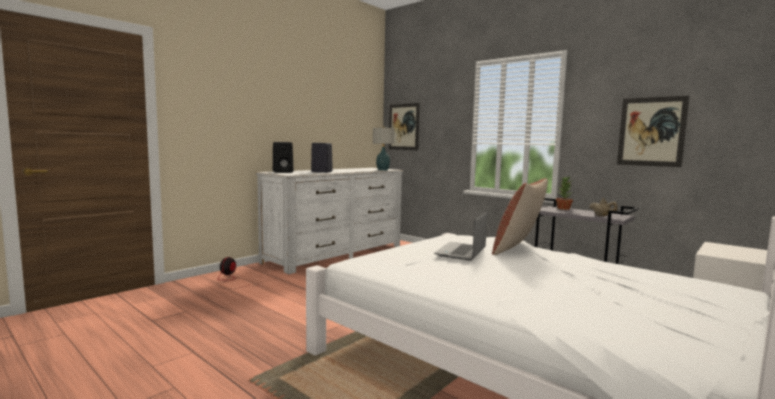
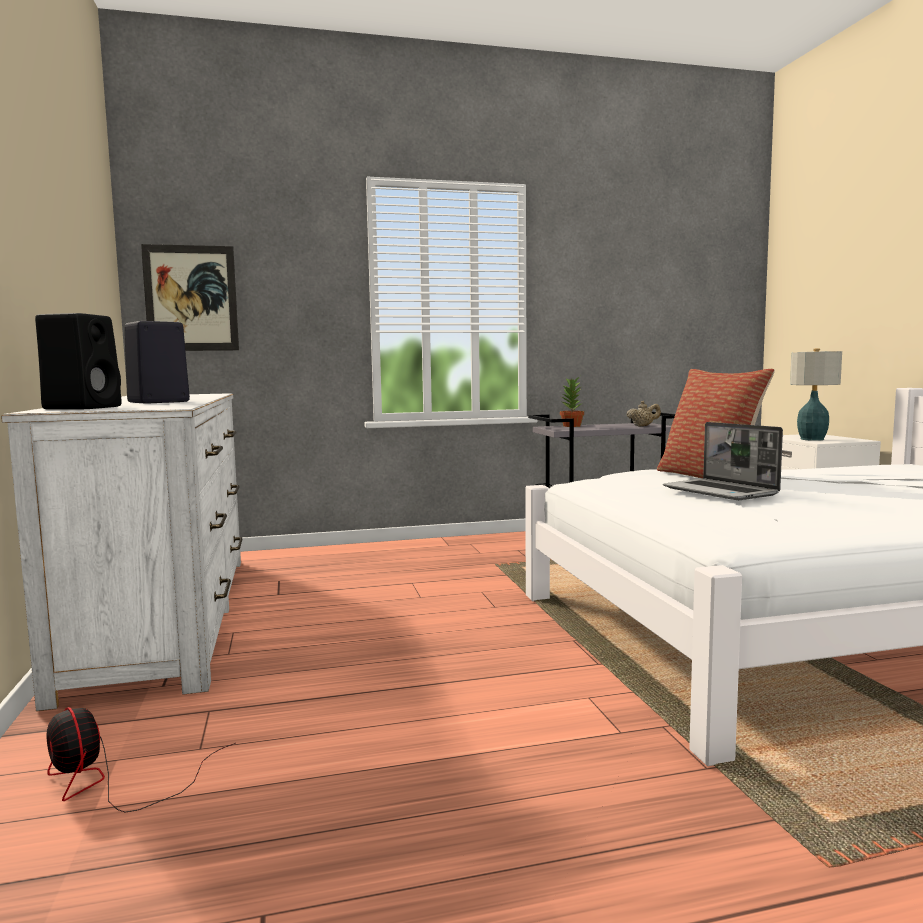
camera: 55 degrees left, 0 degrees up
(382, 170) = (213, 394): table lamp -> table lamp (811, 439)
(651, 131) = (636, 312): picture -> none

